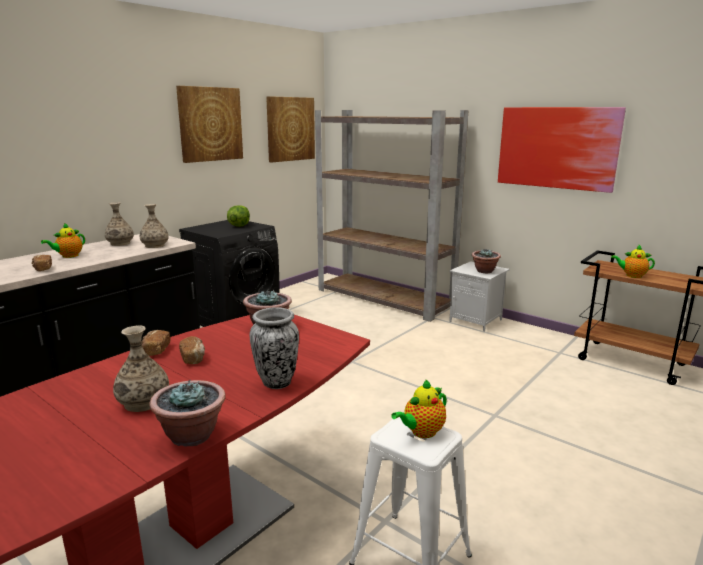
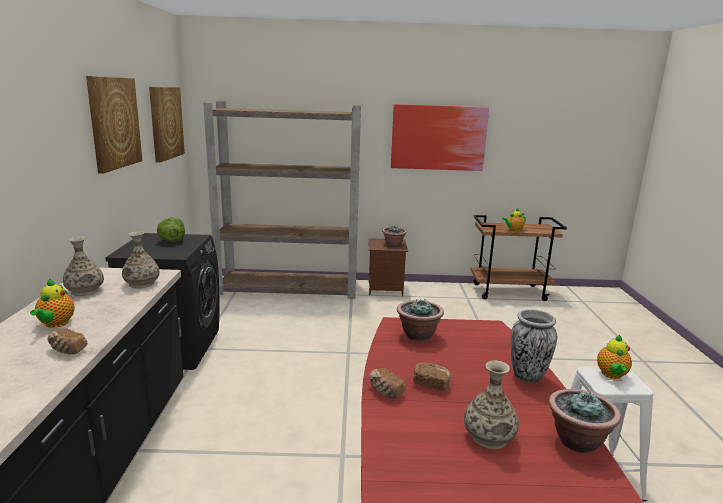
camera: 40 degrees left, 0 degrees up
(477, 321) = (386, 288): grey nightstand -> brown nightstand

